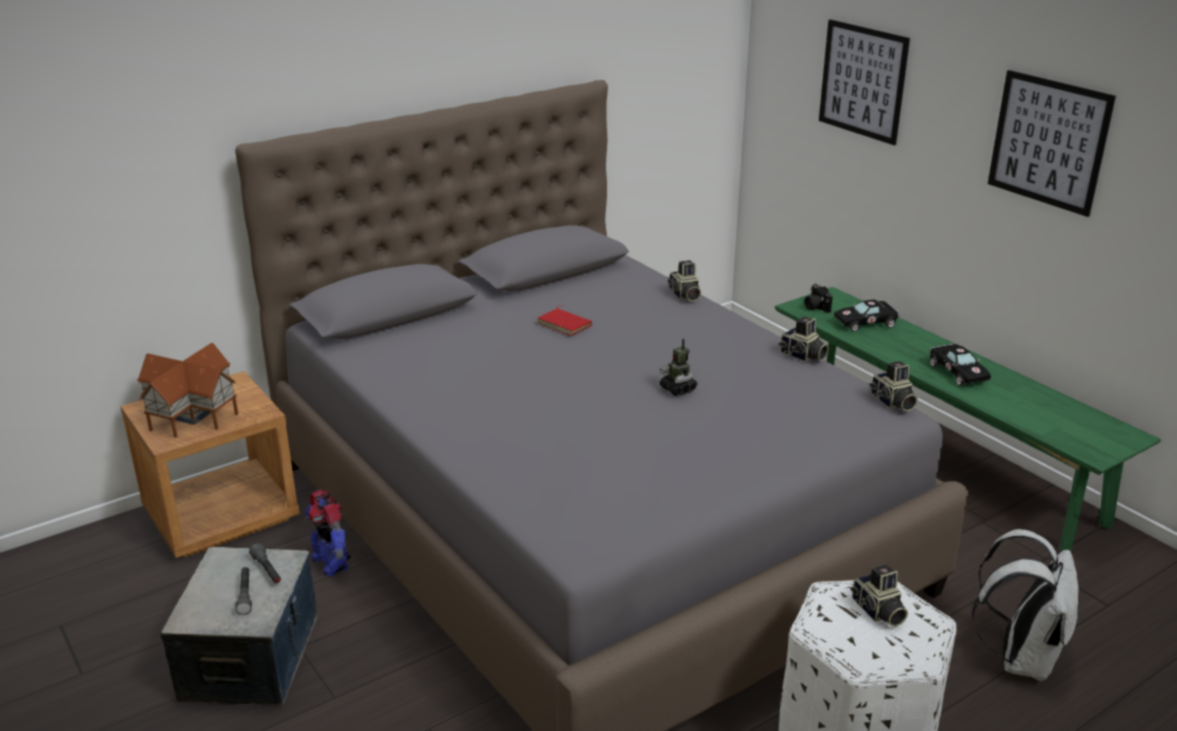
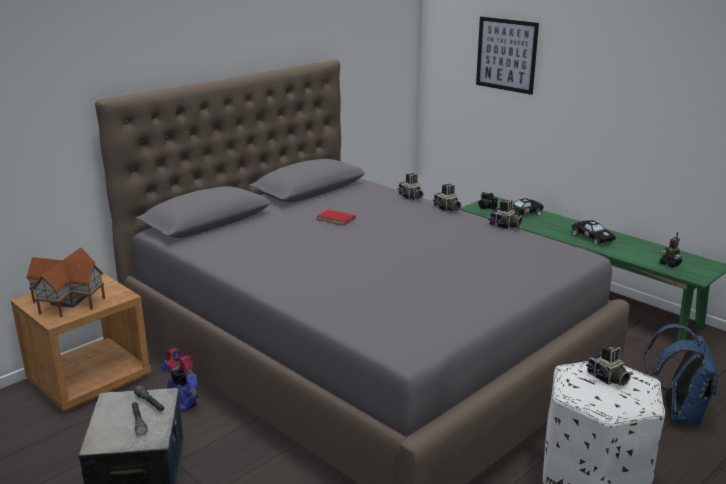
camera: 10 degrees left, 5 degrees down
(678, 389) = (430, 251): toy robot -> toy robot (670, 264)
(892, 402) = (575, 248): camera -> camera (447, 209)
(1020, 658) = (678, 413): white backpack -> blue backpack
(1048, 142) = (640, 80): picture -> none

